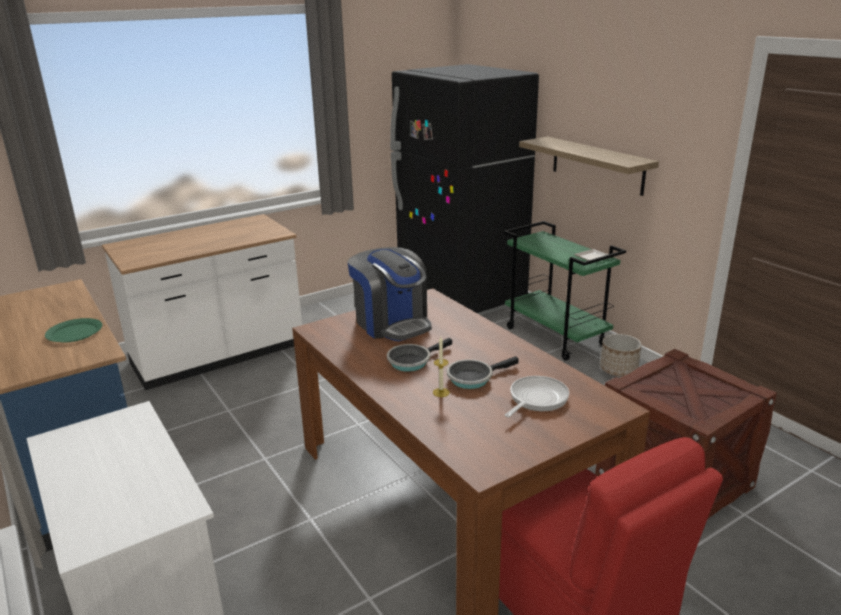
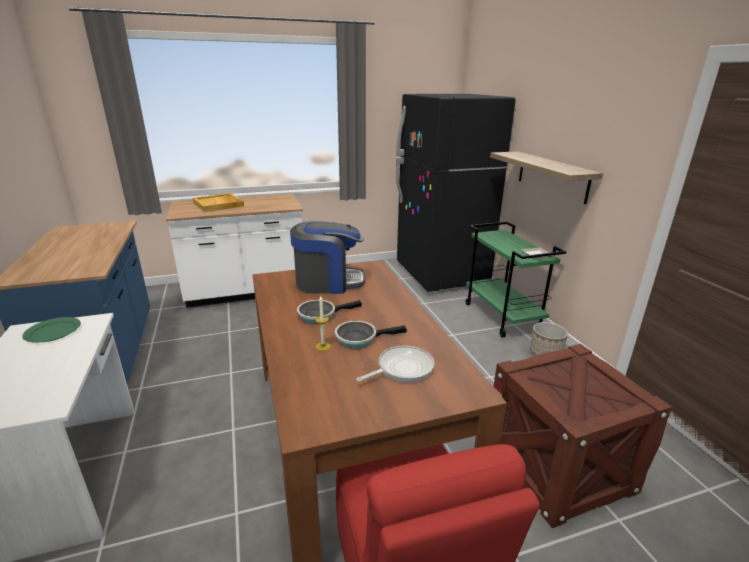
camera: 15 degrees right, 0 degrees up
(75, 333) = (92, 254): green plate -> green plate (53, 332)
(176, 242) = (219, 204): none -> beige tray
(392, 323) = (328, 282): coffee machine -> coffee machine turned 75 degrees counterclockwise

